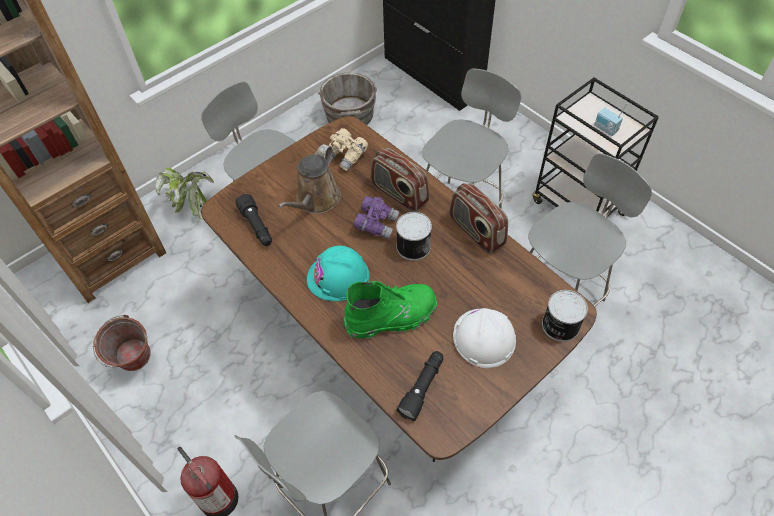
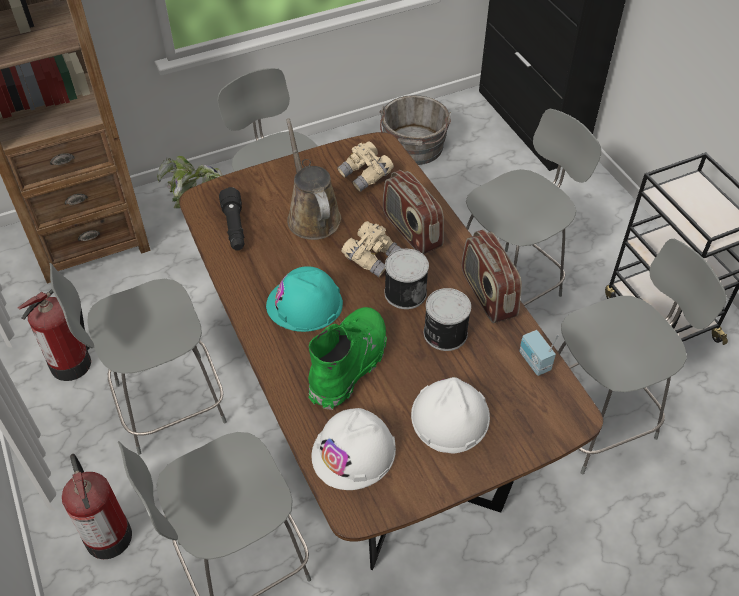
camera: 15 degrees right, 5 degrees down
(135, 364) = (73, 362): bucket -> fire extinguisher
(226, 378) = (165, 405): none -> grey chair
(316, 200) = (312, 216): brown watering can -> brown watering can turned 120 degrees clockwise
(376, 224) = (372, 257): purple binoculars -> beige binoculars
(392, 317) = (349, 364): green boot -> green boot turned 60 degrees counterclockwise
(422, 387) = (354, 452): black flashlight -> white hard hat
(559, 325) = (549, 427): can -> can (444, 333)
(605, 129) = (702, 218): radio -> radio (533, 362)

